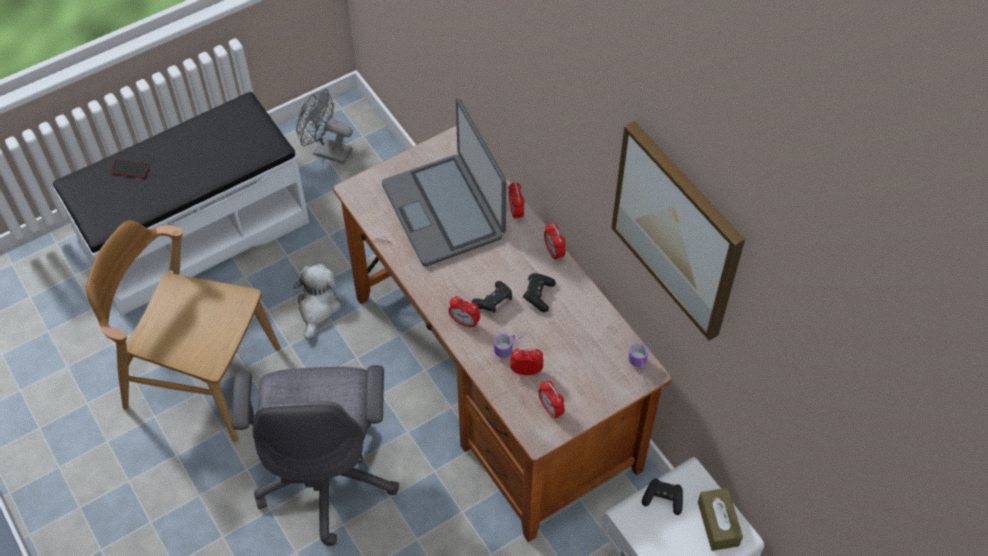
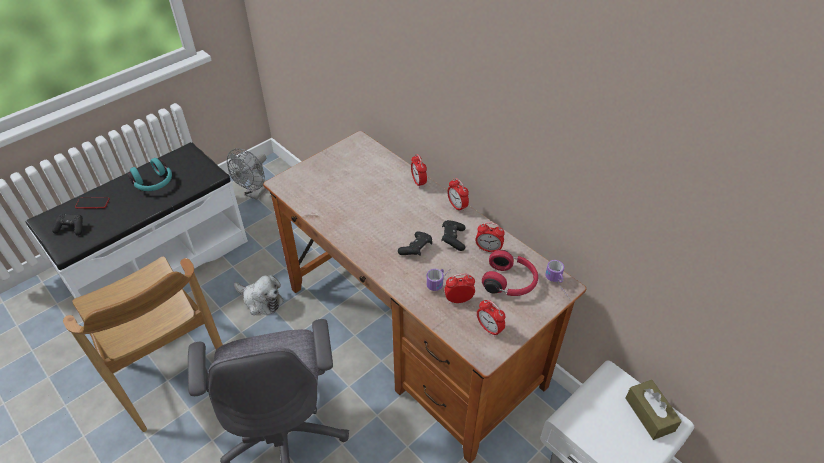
camera: 10 degrees left, 10 degrees down
(202, 377) = (168, 368): brown chair -> brown chair turned 135 degrees counterclockwise
(203, 150) = (154, 183): none -> turquoise headphones
(317, 308) = (261, 301): plush toy -> plush toy turned 120 degrees clockwise
(326, 151) = (255, 193): grey fan -> grey fan turned 75 degrees counterclockwise
(444, 210) = (359, 188): laptop -> none
(464, 322) = (394, 268): alarm clock -> alarm clock (488, 249)
(588, 359) = (510, 282): none -> red headphones
(663, 499) = (595, 400): black game controller -> black game controller (71, 228)
(677, 230) = (597, 126): picture -> none

